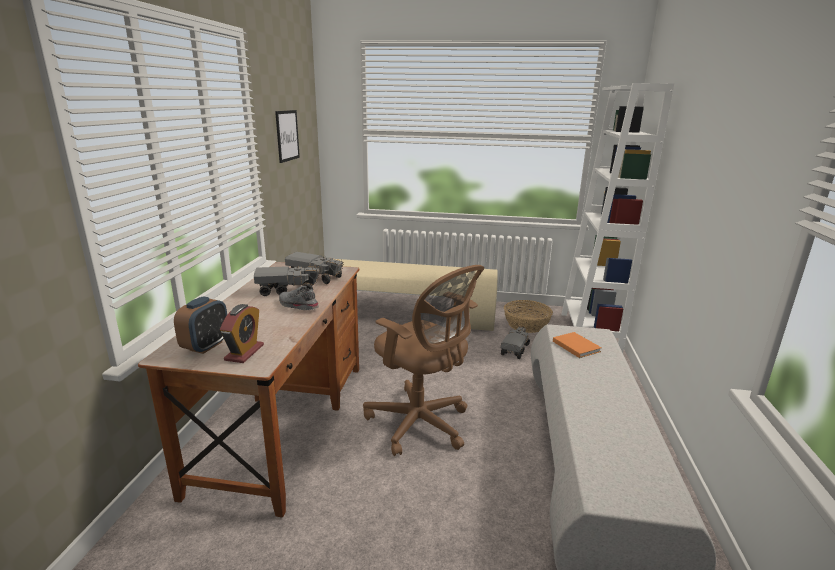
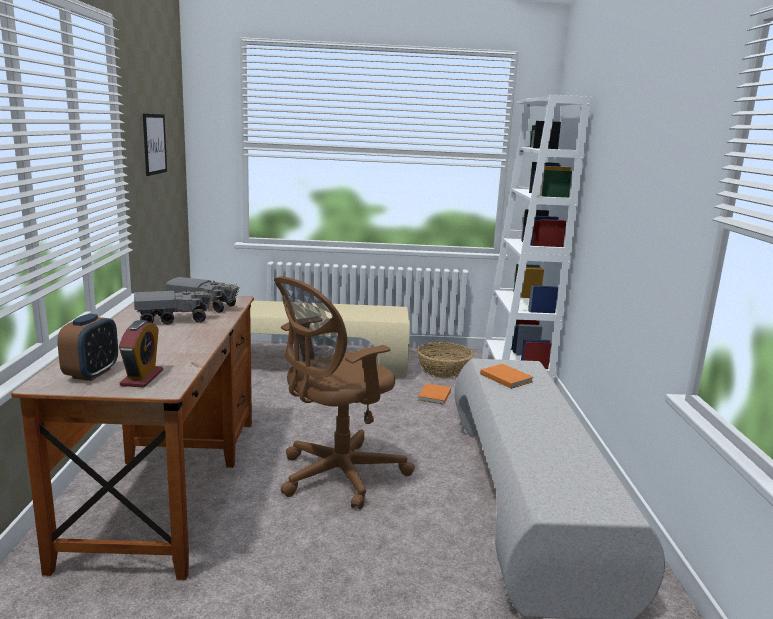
camera: 10 degrees left, 5 degrees down
(297, 306) = (191, 334): grey shoe -> none
(421, 424) = (336, 476): brown office chair -> brown office chair turned 105 degrees clockwise
(514, 350) = (433, 396): toy truck -> orange book

